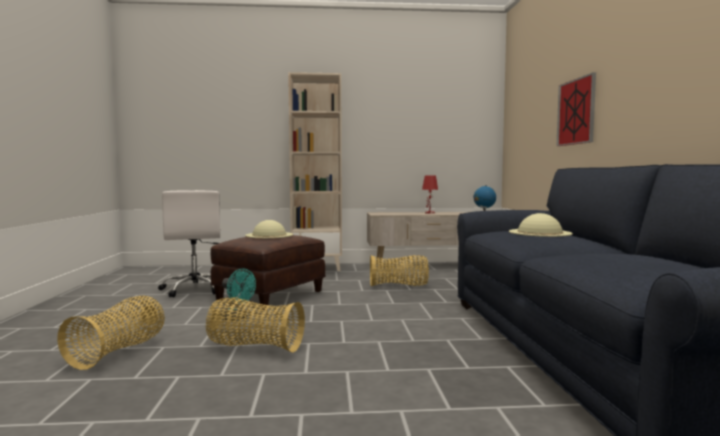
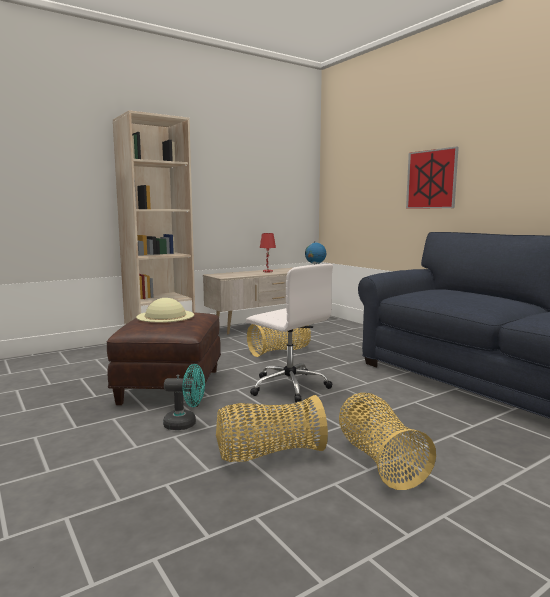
camera: 30 degrees left, 5 degrees up
(119, 351) = (119, 508): basket -> basket (379, 460)
(195, 289) = (58, 395): white office chair -> white office chair (288, 386)
(539, 232) = (454, 292): beige hat -> none

